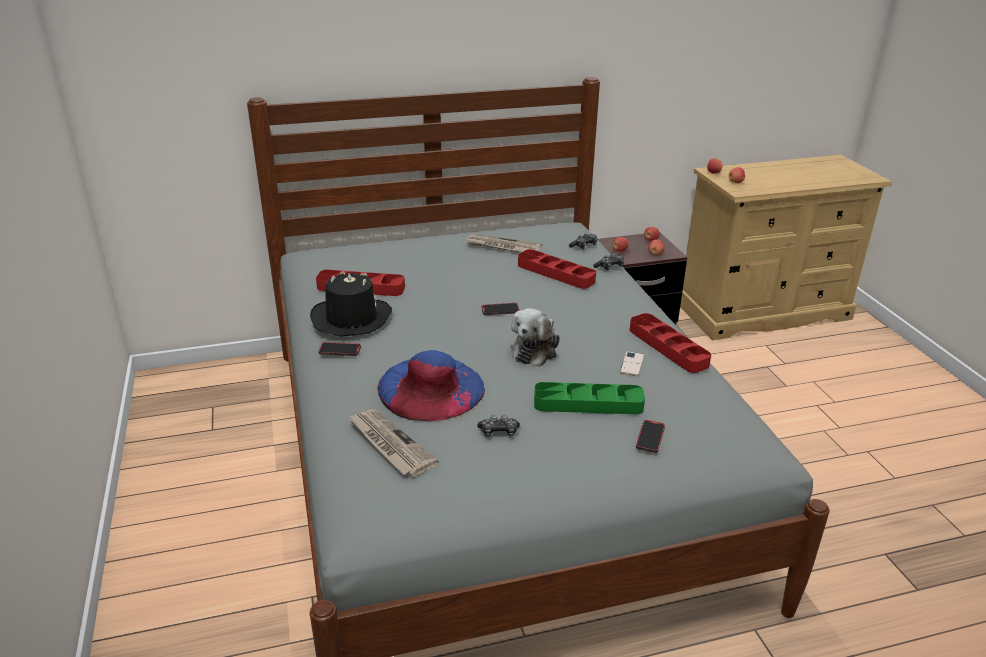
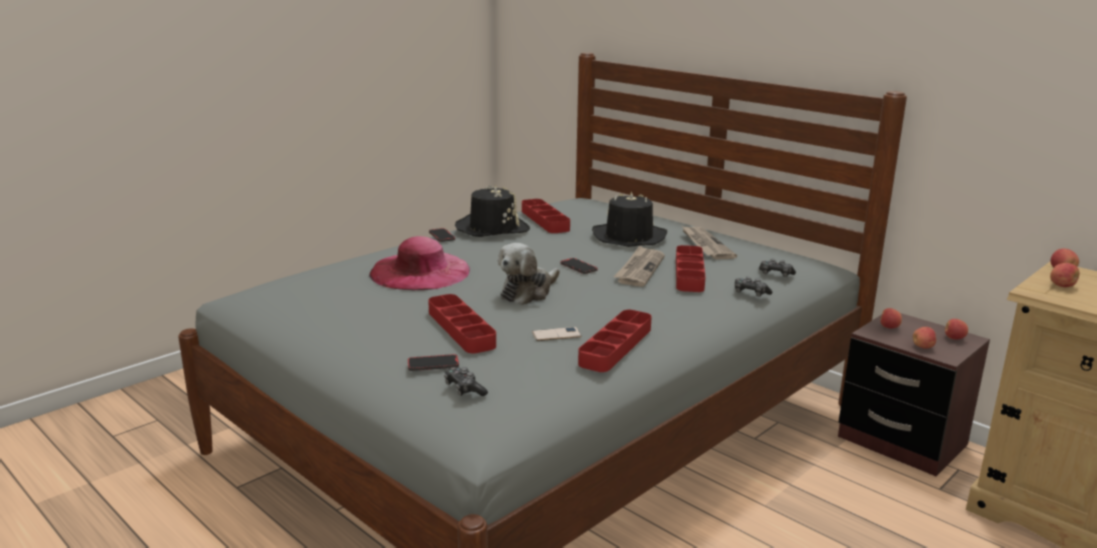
camera: 60 degrees right, 10 degrees down
(389, 444) = (332, 277): newspaper -> newspaper (639, 269)
(431, 388) = (420, 271): blue hat -> pink hat
(451, 267) = (629, 237): none -> black hat
(498, 432) = (381, 306): game controller -> game controller (464, 389)
(535, 349) = (528, 292): plush toy -> plush toy turned 45 degrees counterclockwise
(588, 403) = (461, 329): green tray -> red tray

